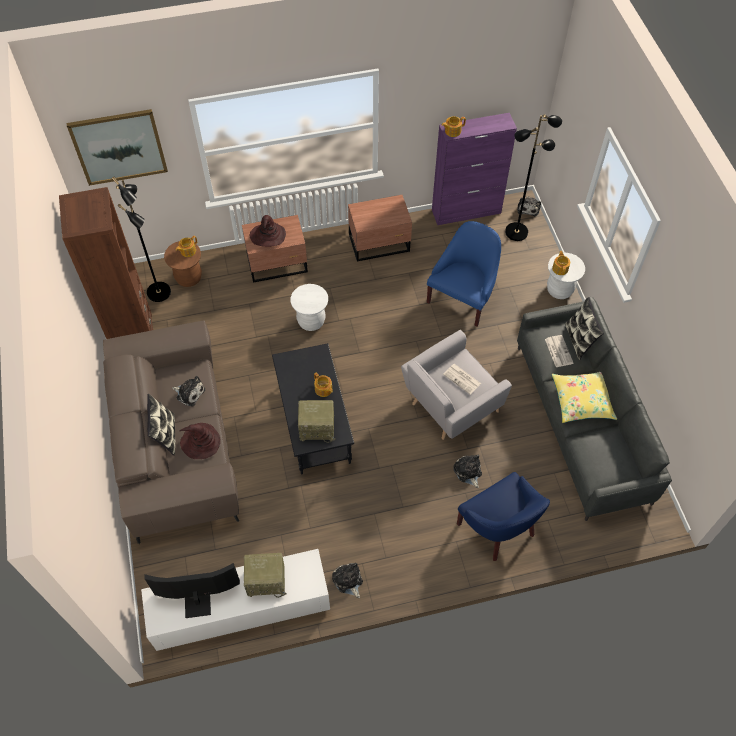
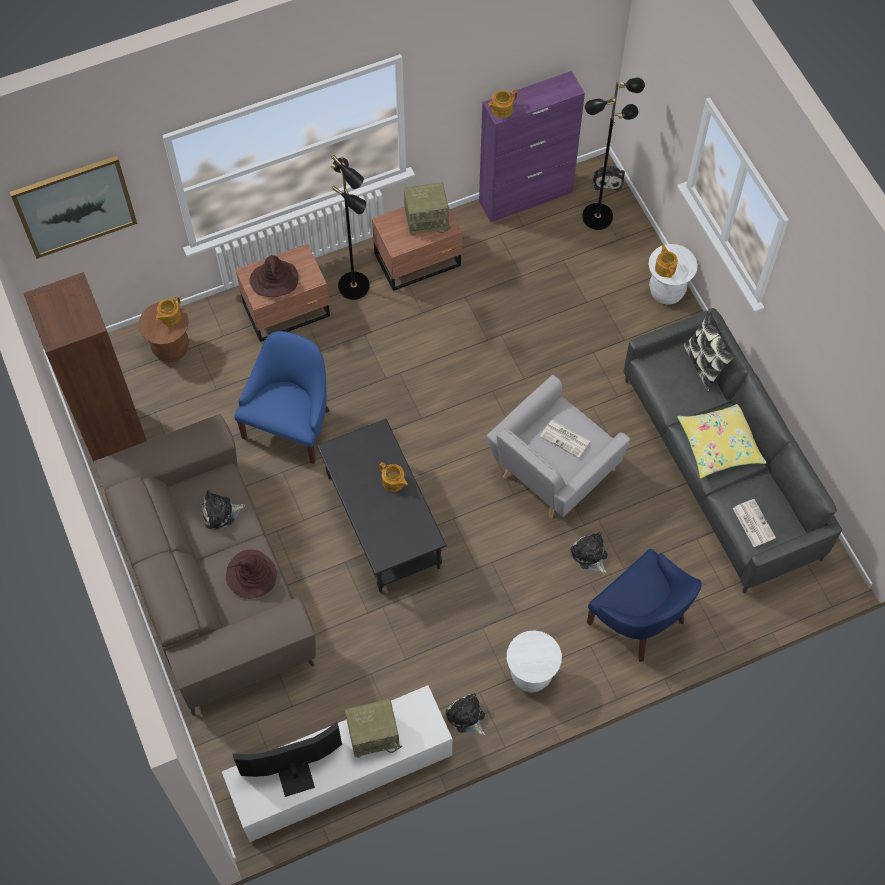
camera: 10 degrees left, 5 degrees up
(159, 292) = (136, 375): black floor lamp -> black floor lamp (355, 286)
(165, 435) = (203, 573): pillow -> none
(189, 393) = (221, 513): plush toy -> plush toy turned 150 degrees clockwise
(311, 321) = (349, 384): white stool -> white stool (531, 675)
(318, 428) = (397, 533): radio -> radio (427, 219)
(462, 298) = (542, 322): blue armchair -> blue armchair (291, 424)
(558, 351) = (680, 383): newspaper -> newspaper (753, 522)

